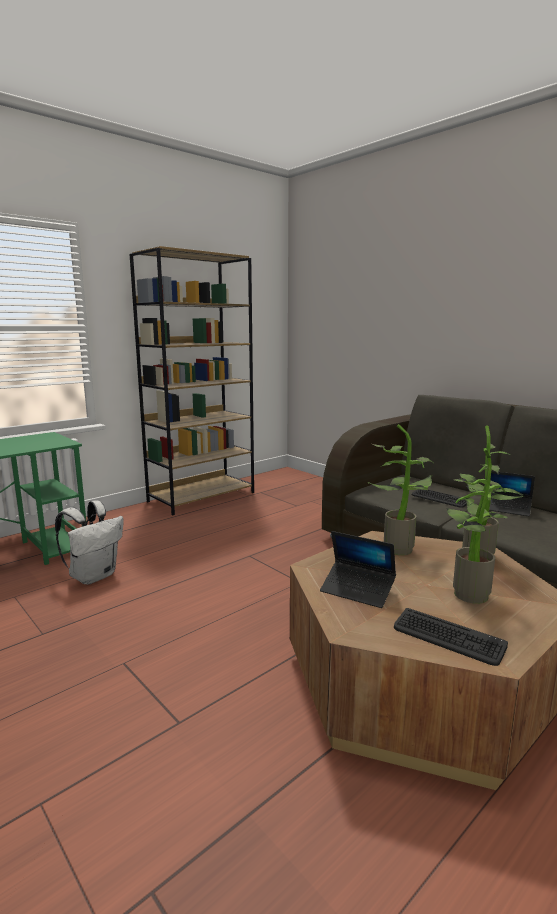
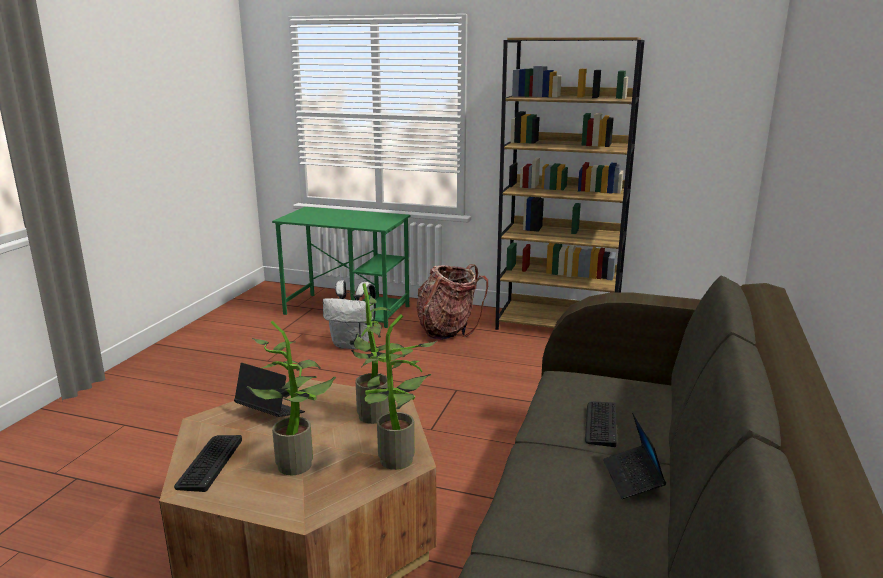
camera: 60 degrees right, 5 degrees up
(141, 530) = (447, 330): none -> backpack
(357, 590) = (270, 413): laptop -> laptop turned 120 degrees clockwise

